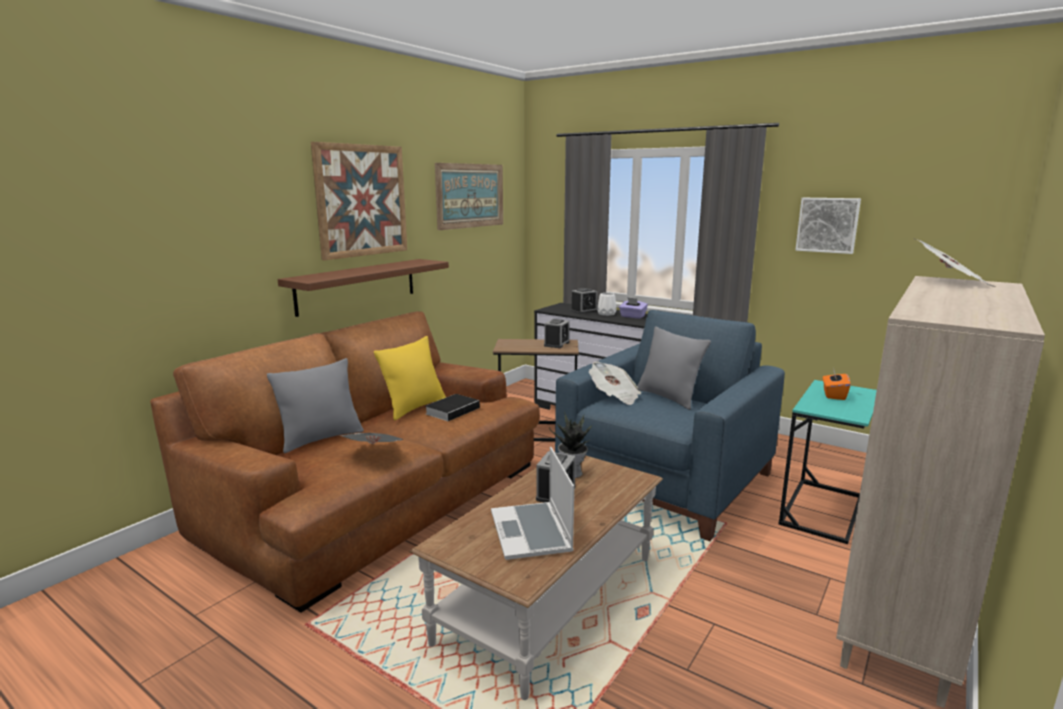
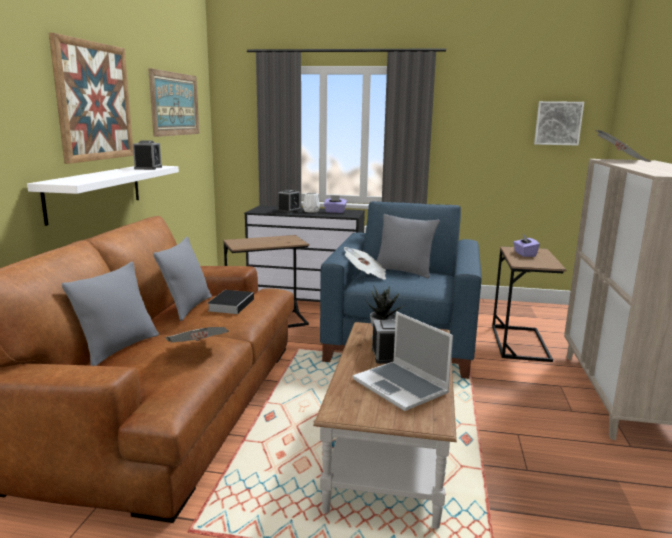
camera: 25 degrees left, 0 degrees up
(357, 286) = (95, 192): brown shelf -> white shelf
(414, 407) = (187, 307): yellow pillow -> grey pillow
(556, 344) = (282, 239): alarm clock -> alarm clock (148, 168)
(821, 510) = (519, 343): turquoise side table -> brown side table
(827, 225) = (482, 130): picture -> picture (558, 123)
(833, 395) = (524, 254): orange tissue box -> purple tissue box

